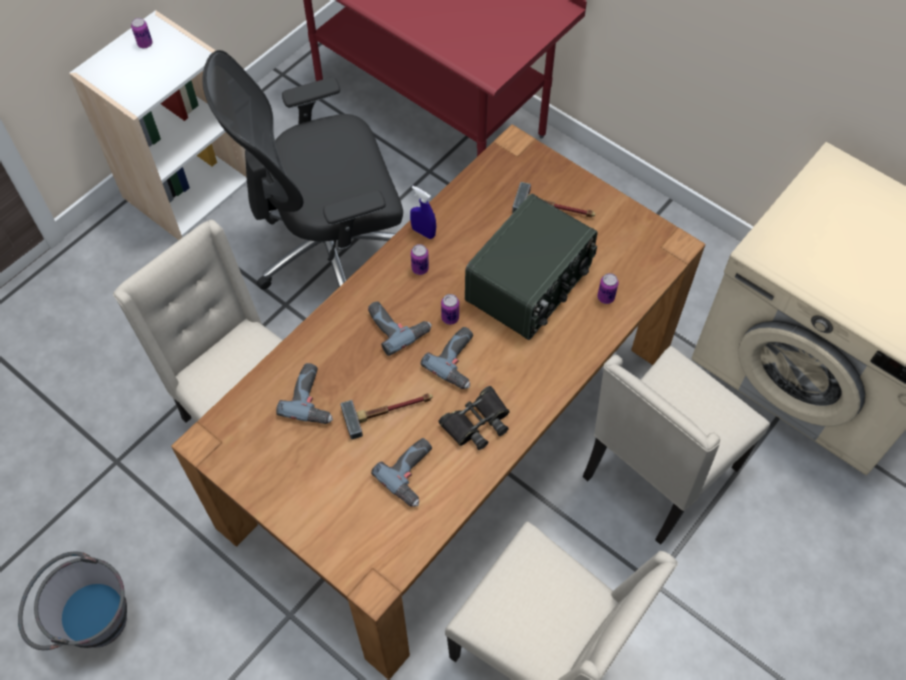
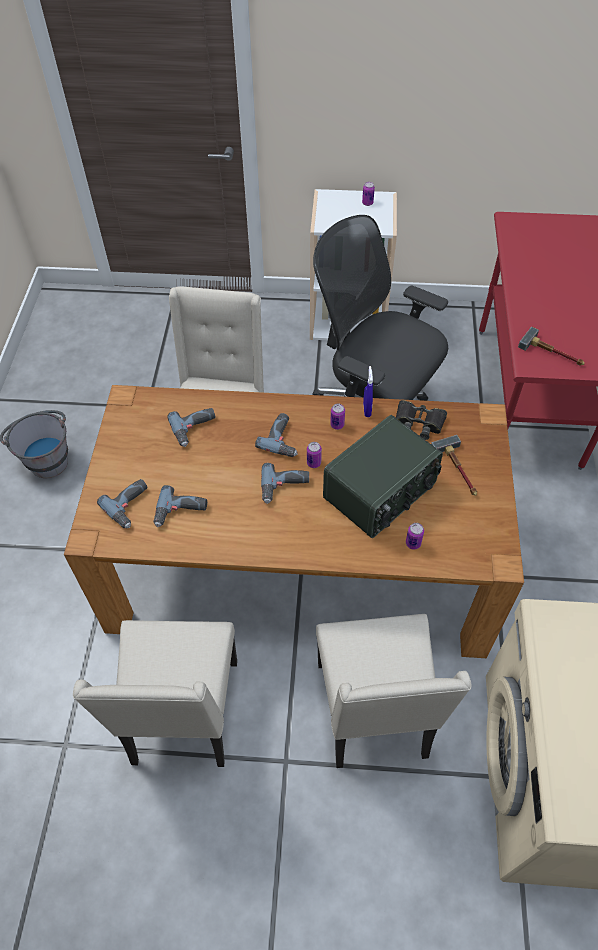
camera: 55 degrees right, 5 degrees down
(365, 518) = (131, 506): none -> power drill
(389, 411) = (216, 473): hammer -> hammer (552, 353)
(477, 422) = (246, 525): black binoculars -> black binoculars (418, 423)
(530, 285) = (381, 492): radio -> radio turned 45 degrees counterclockwise
(657, 473) = (374, 712): beige chair -> beige chair turned 105 degrees counterclockwise

